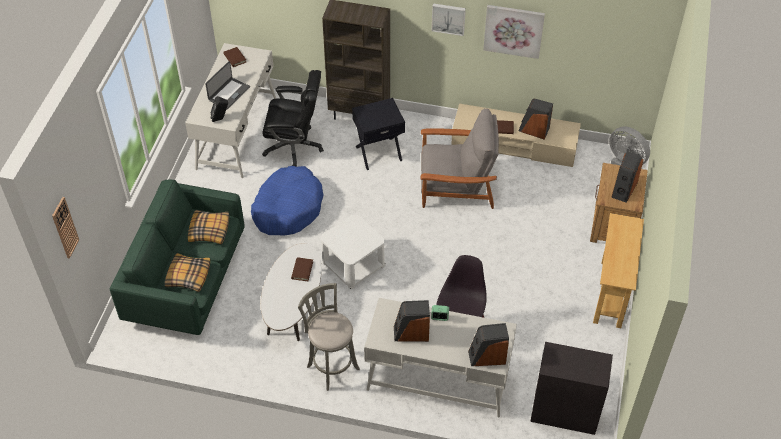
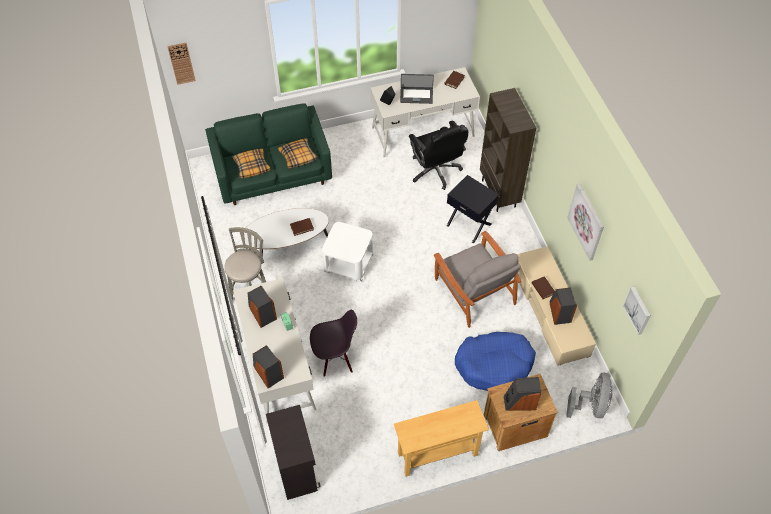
camera: 60 degrees right, 5 degrees up
(288, 208) = (374, 197): blue dog bed -> blue dog bed (494, 365)
(448, 18) = (561, 171): picture -> picture (638, 310)

